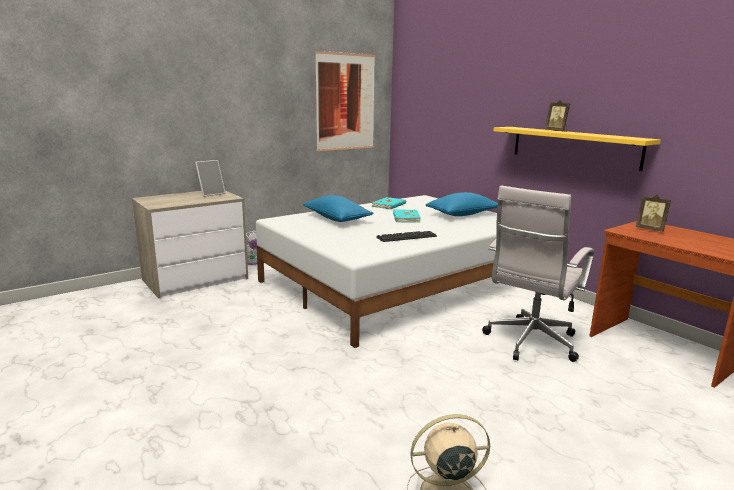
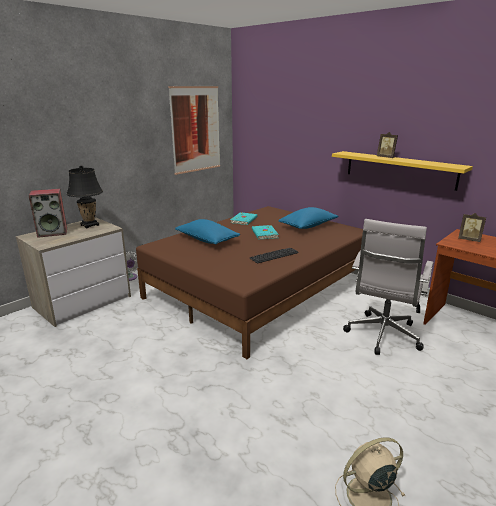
camera: 10 degrees left, 5 degrees up
(170, 197) = (53, 232): none -> speaker
(211, 194) = (90, 225): picture frame -> black table lamp
(396, 283) = (259, 288): white bed -> brown bed

